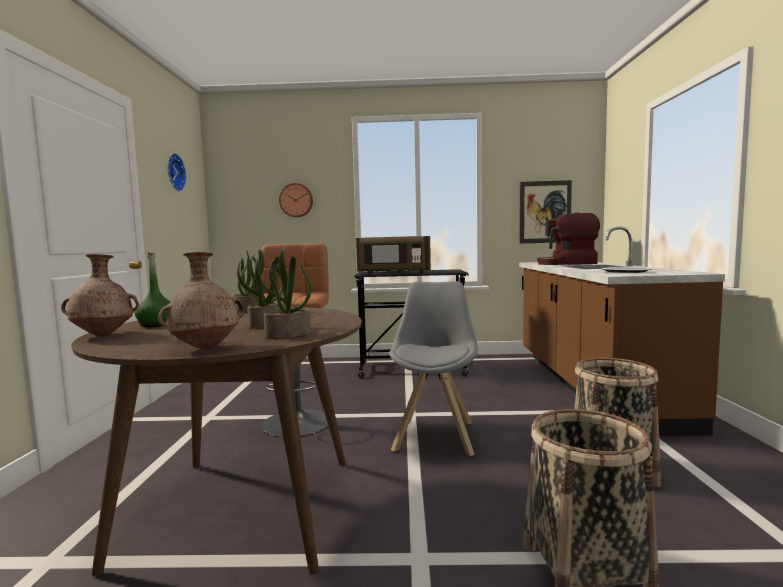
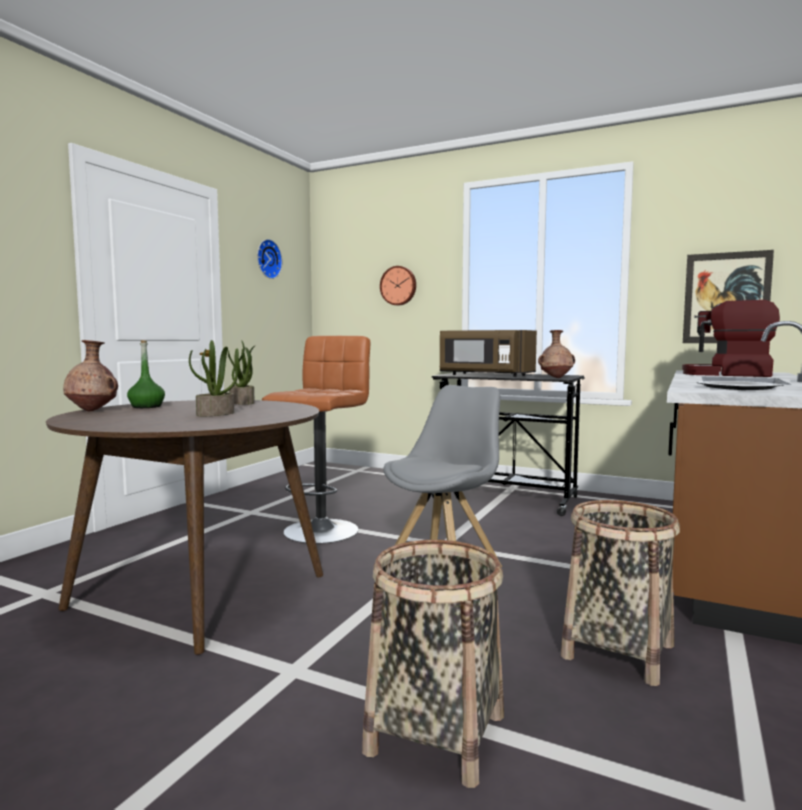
camera: 25 degrees right, 0 degrees up
(206, 348) = (120, 426): brown vase -> brown vase (556, 377)
(288, 334) = (204, 423): potted plant -> none

